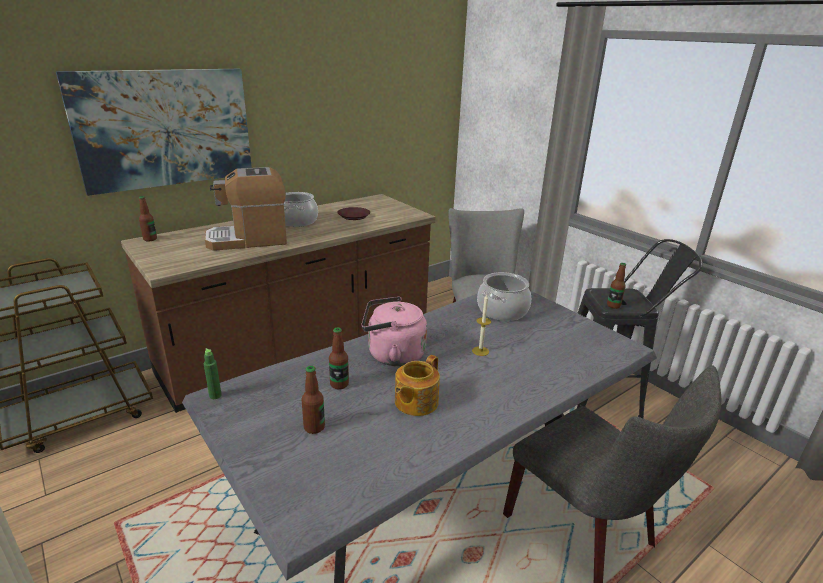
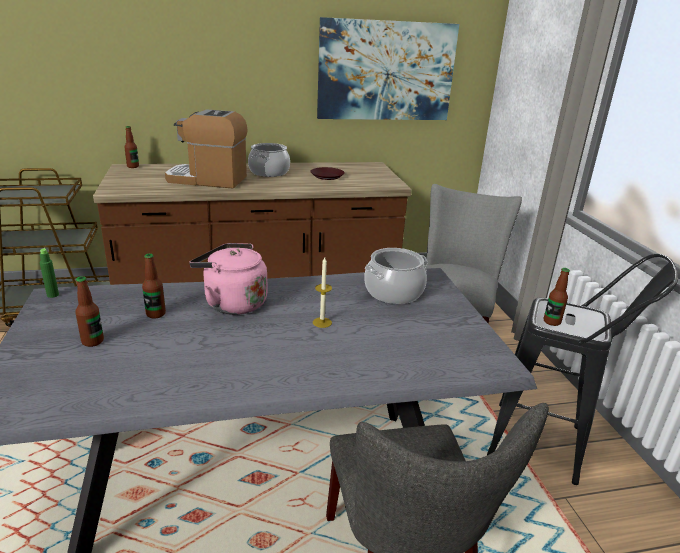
camera: 25 degrees right, 0 degrees up
(165, 128) = (160, 67): picture -> picture (386, 71)
(415, 402) = (201, 348): teapot -> none

